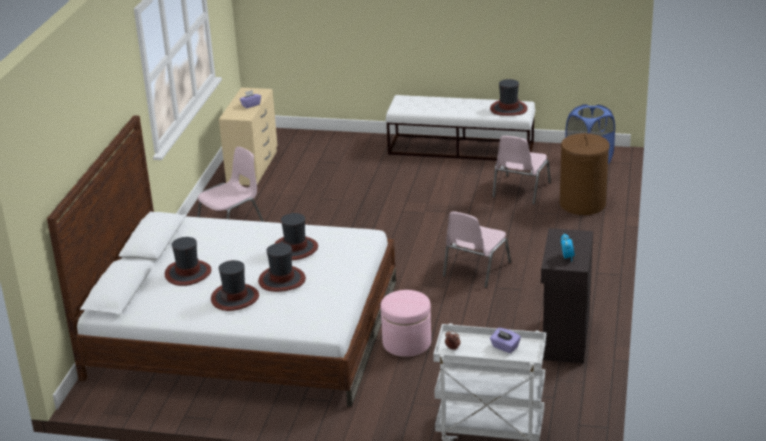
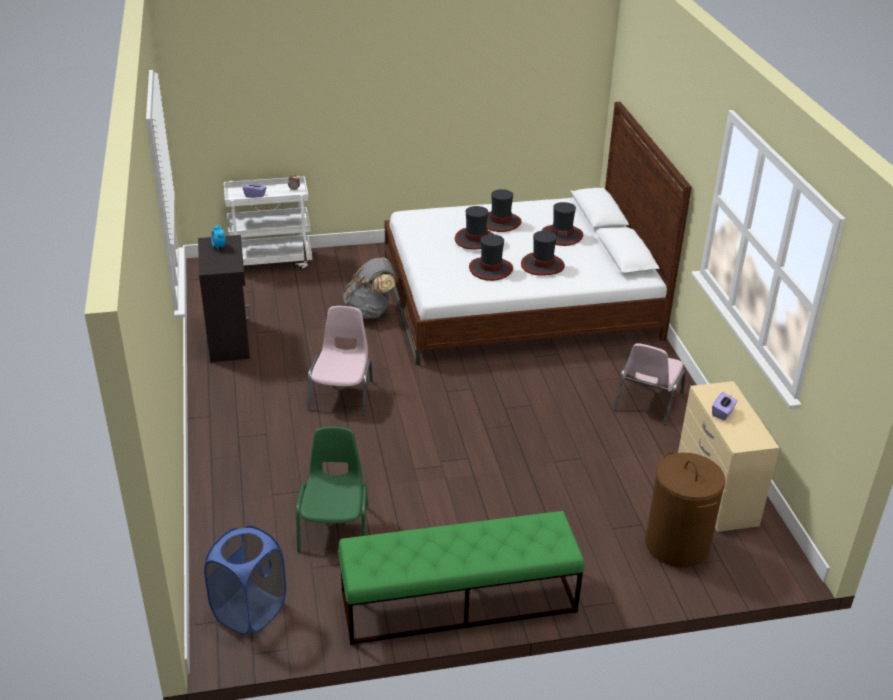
camera: 155 degrees right, 5 degrees up
(406, 343) = (370, 312): pink ottoman -> grey backpack
(461, 148) = (458, 601): white bench -> green bench
(508, 109) = (381, 555): hat -> hat (542, 265)
(520, 190) = (335, 527): pink chair -> green chair
(582, 204) = (243, 519): brown laundry basket -> brown laundry basket (676, 545)

